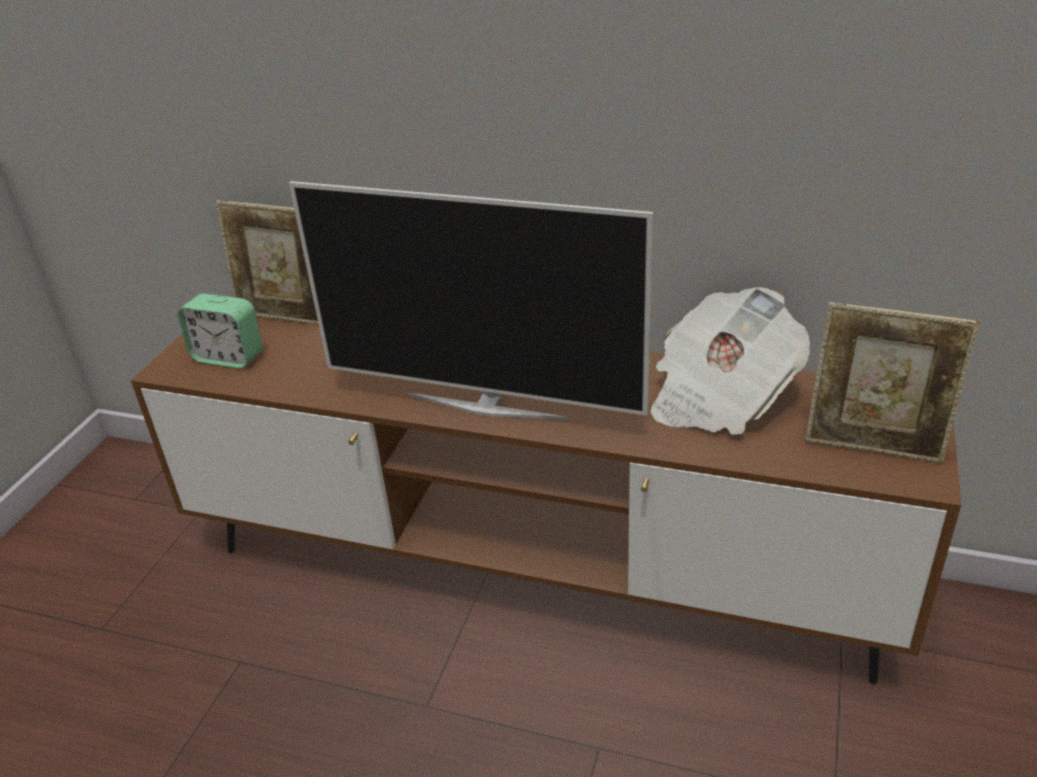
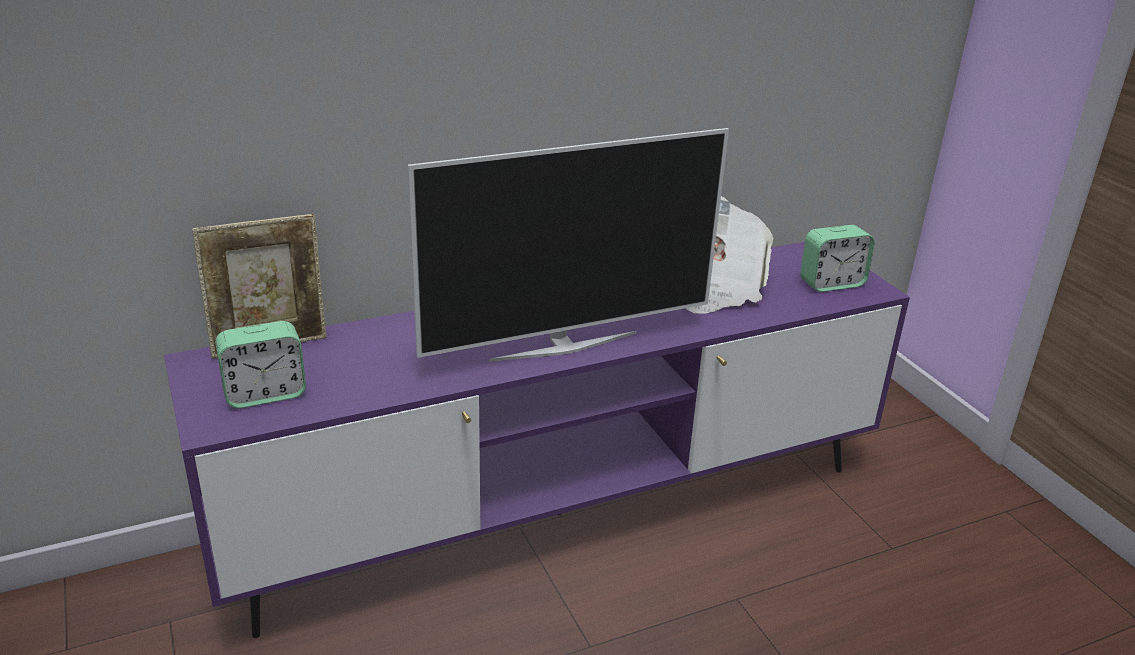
camera: 45 degrees left, 5 degrees down
(532, 572) = (558, 513): brown tv stand -> purple tv stand
(874, 447) = (831, 283): picture frame -> alarm clock

